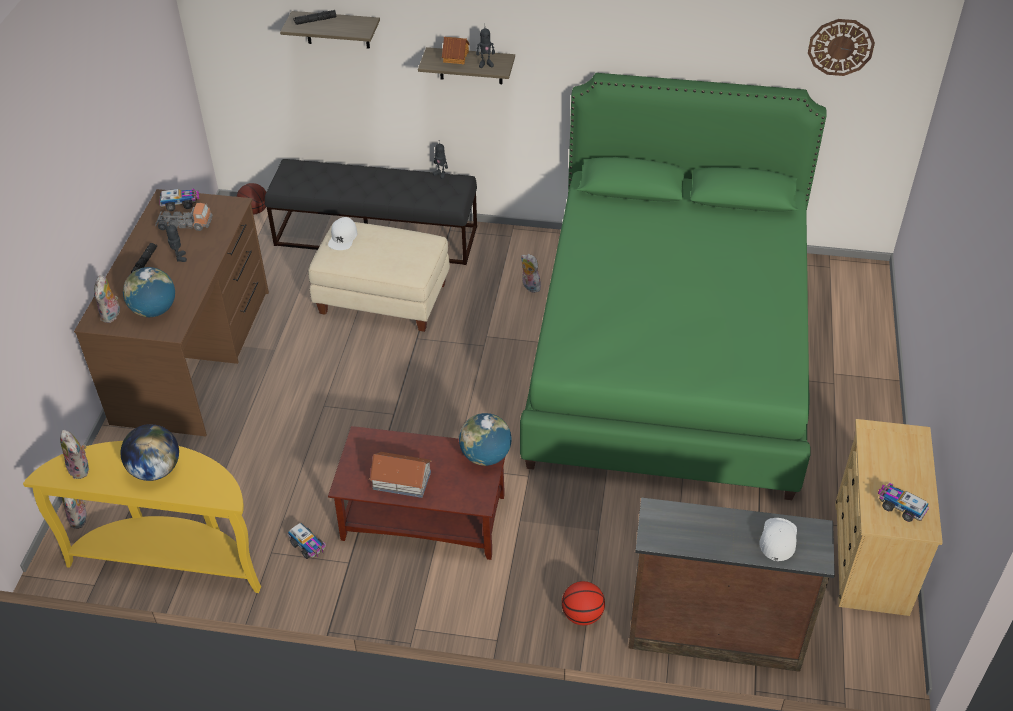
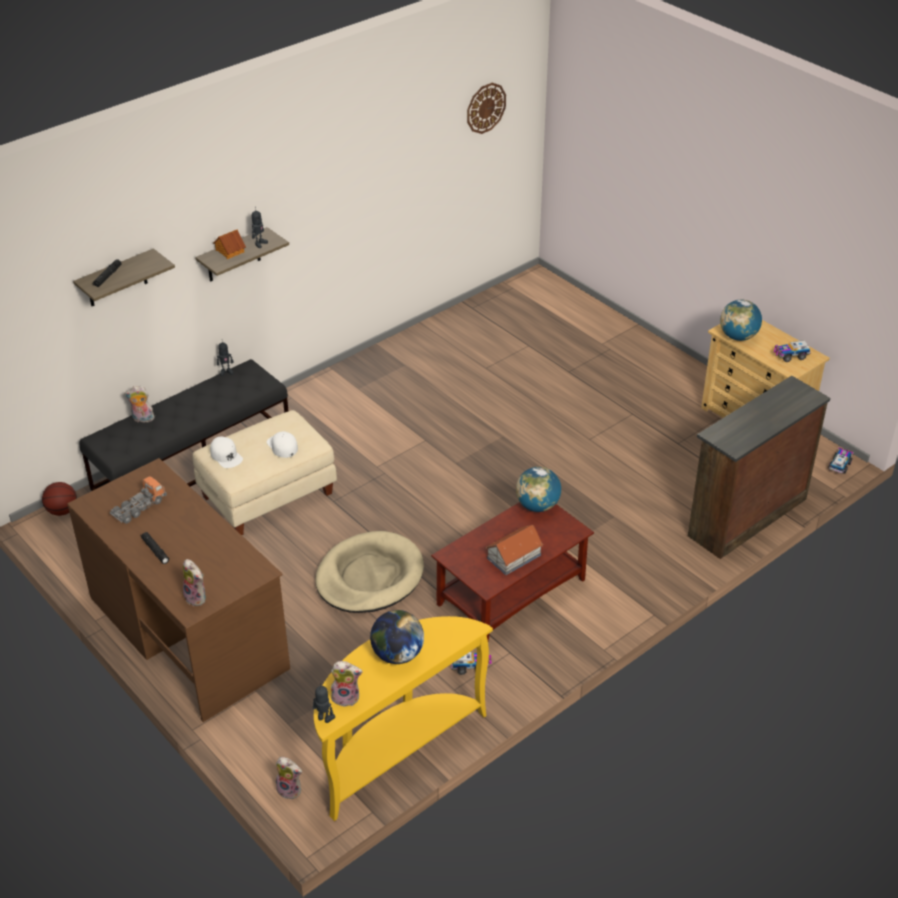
camera: 50 degrees left, 5 degrees down
(154, 310) = (224, 571): globe -> globe (738, 336)
(179, 258) = (177, 529): toy robot -> toy robot (324, 719)
(180, 204) = (108, 498): toy truck -> toy truck (840, 465)
(351, 416) = (369, 576): none -> beige dog bed
(529, 286) = (355, 419): plush toy -> plush toy (142, 419)
(582, 615) = (674, 564): basketball -> none
(669, 354) = (501, 396): green bed -> none
(778, 539) = (784, 402): white cap -> white cap (282, 446)

